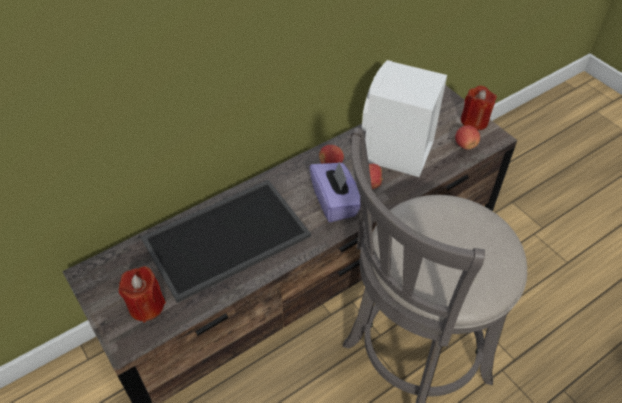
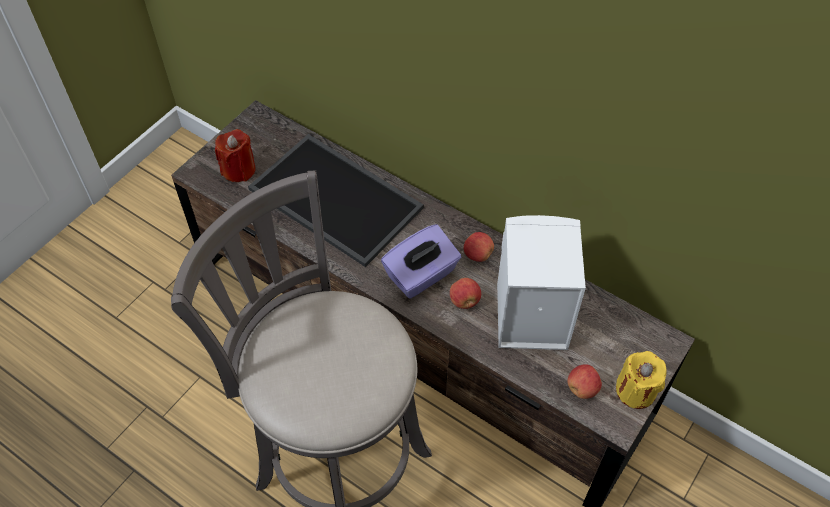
camera: 70 degrees right, 5 degrees up
(474, 121) = (635, 391): red candle -> yellow candle

